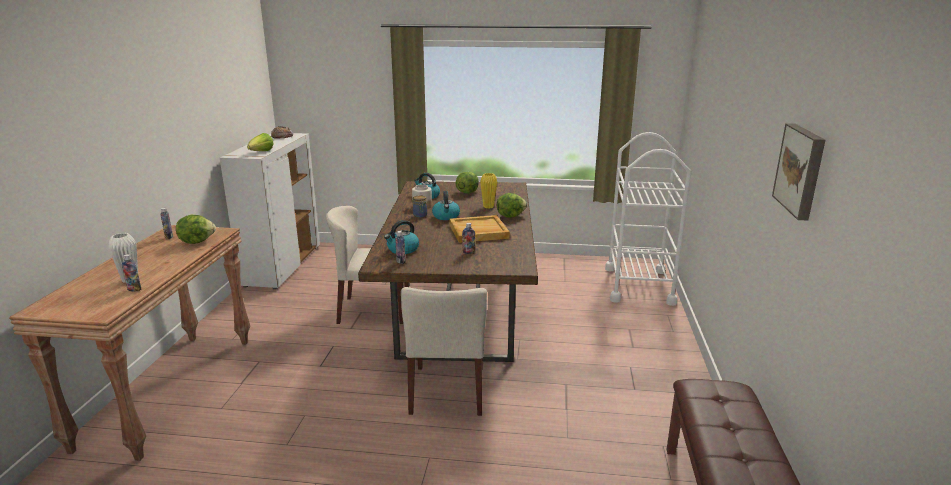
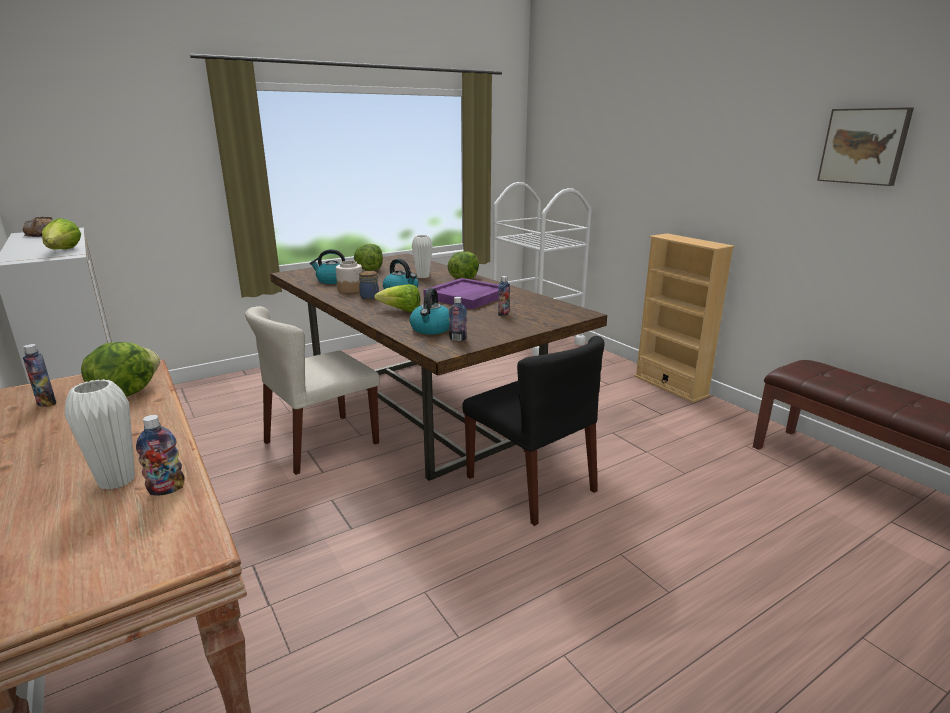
camera: 40 degrees left, 0 degrees up
(415, 231) = (401, 311): none -> lettuce
(448, 390) = (531, 484): beige chair -> black chair
(478, 231) = (467, 296): beige tray -> purple tray
(488, 206) = (423, 276): yellow vase -> white vase
(689, 371) = (670, 386): none -> beige bookcase

